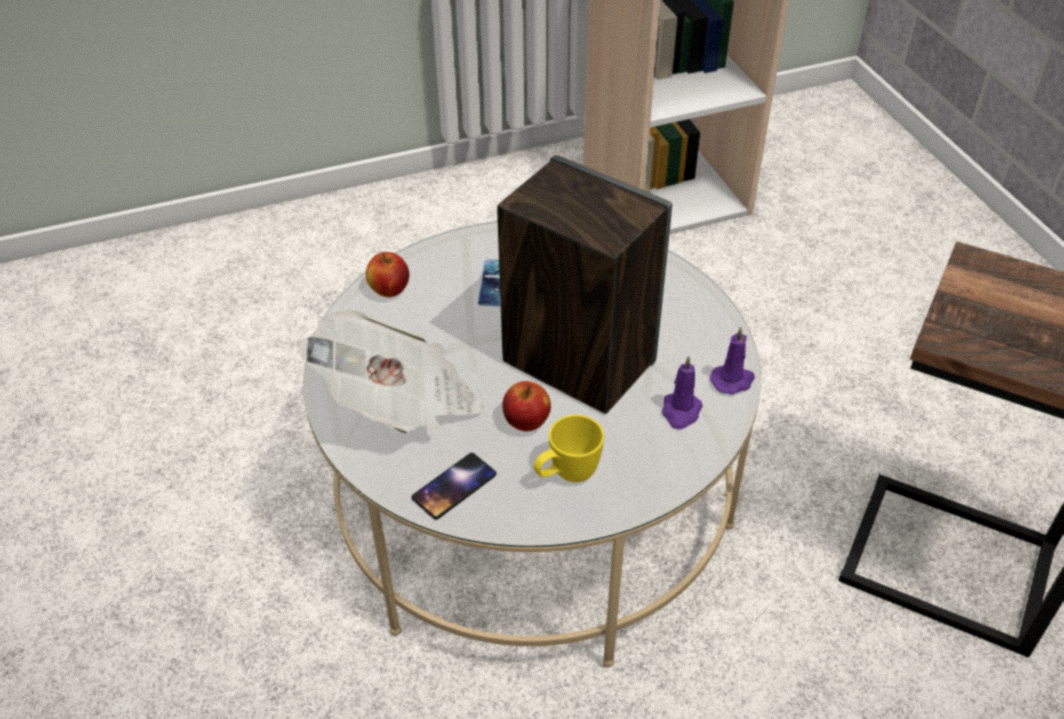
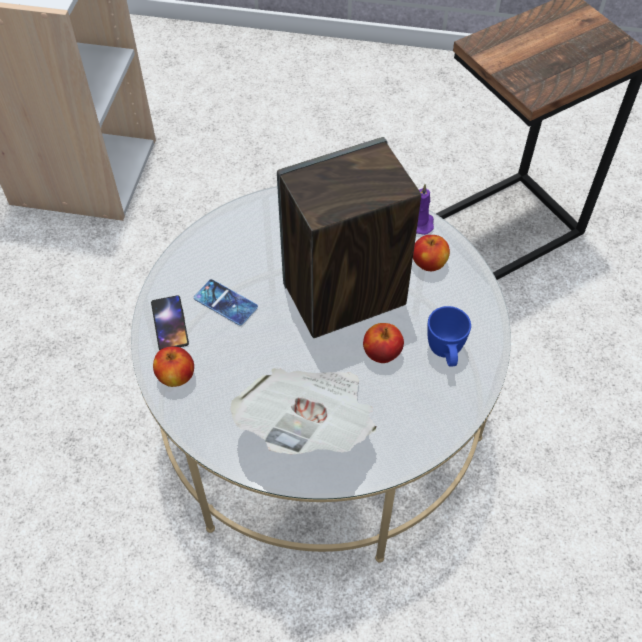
camera: 60 degrees left, 10 degrees up
(454, 486) = (415, 425): phone -> phone (170, 323)
(566, 475) = (445, 354): yellow mug -> blue mug
(681, 412) = (429, 263): purple candle -> apple

